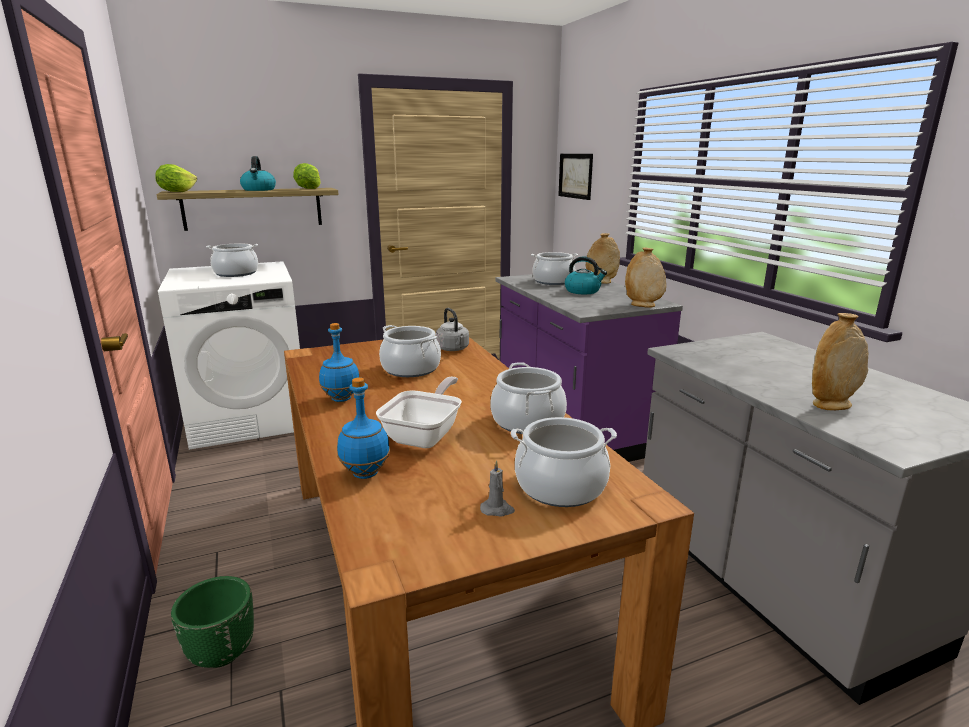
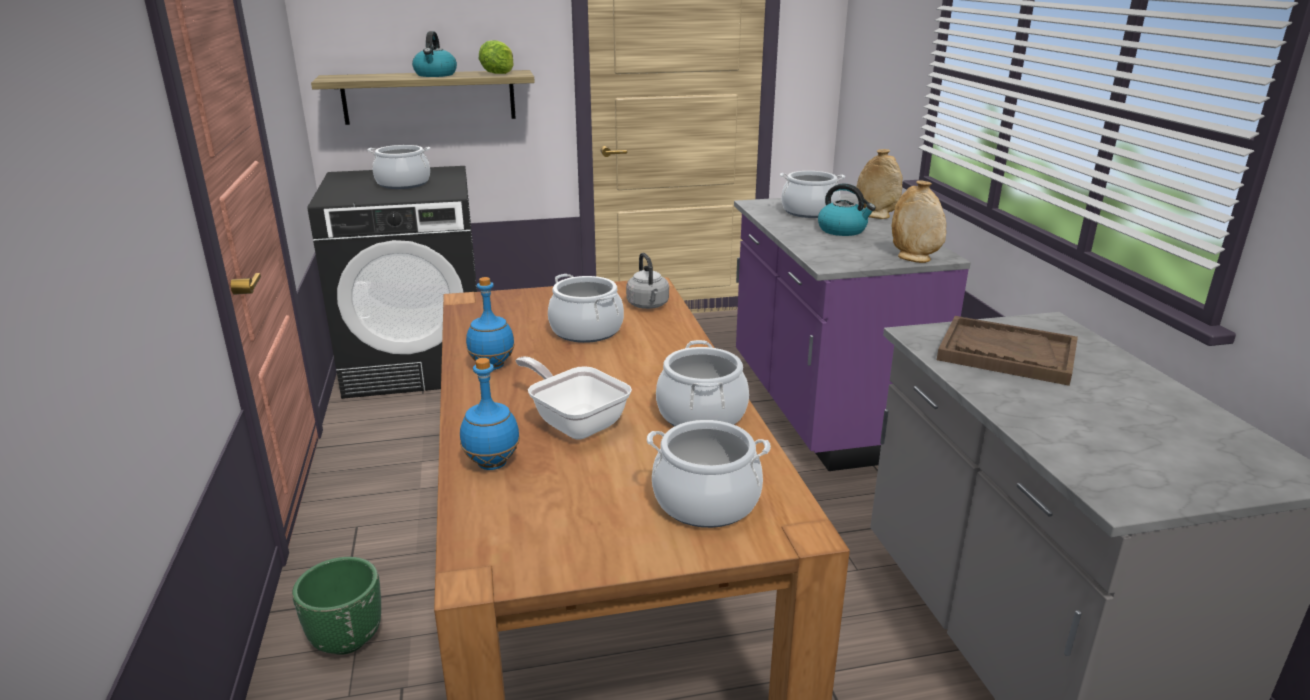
camera: 10 degrees right, 5 degrees up
(177, 192) = (336, 78): lettuce -> none
(250, 418) = (418, 363): white washing machine -> black washing machine
(426, 435) = (575, 422): frying pan -> frying pan turned 75 degrees counterclockwise
(497, 509) = (623, 522): grey candle -> none
(575, 176) = (866, 55): picture -> none
(745, 359) = (1006, 353): none -> brown tray
(832, 405) = (1080, 431): beige vase -> none

